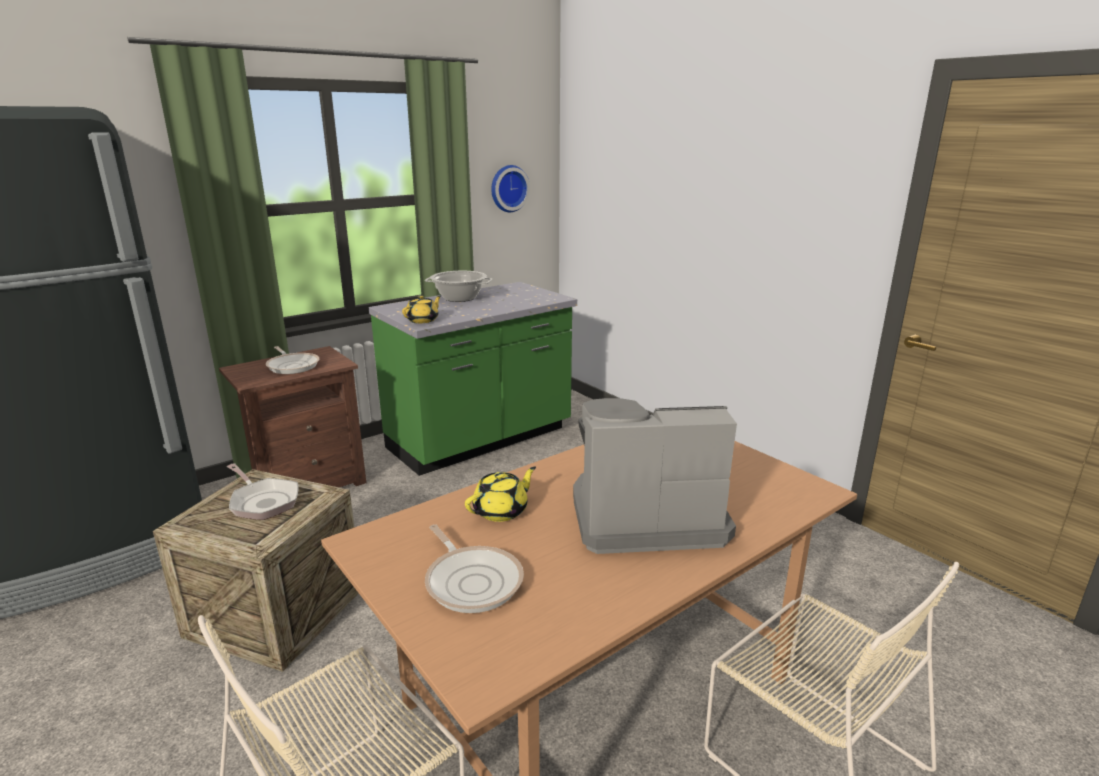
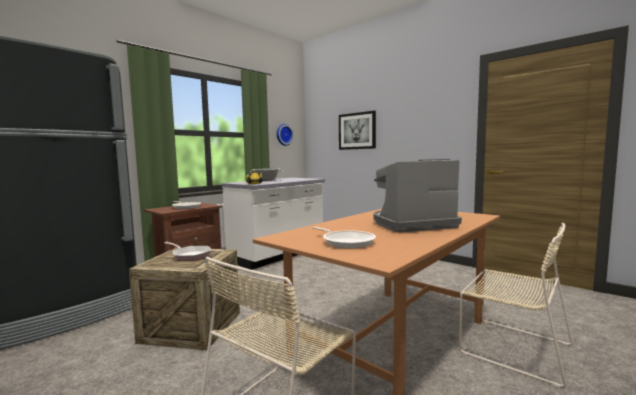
camera: 10 degrees left, 15 degrees down
(481, 440) = (278, 255): green counter -> white counter
(501, 511) = (340, 227): yellow teapot -> none
(656, 194) = (357, 131): none -> picture

